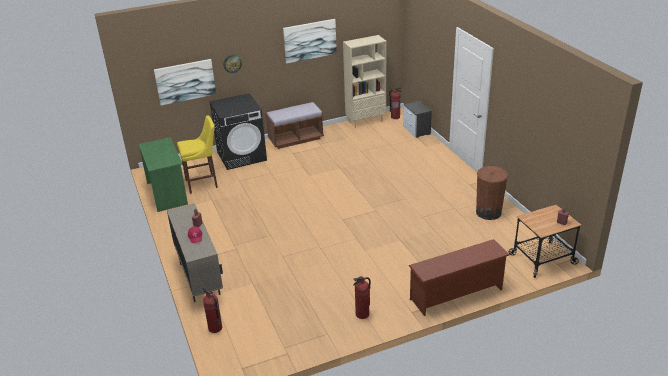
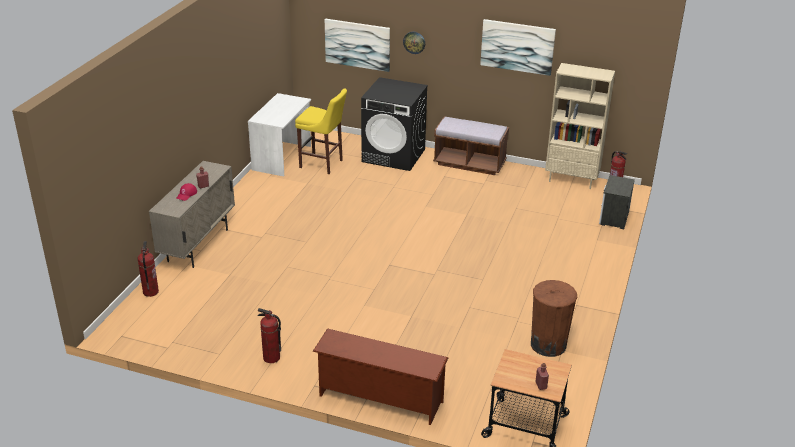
camera: 40 degrees right, 0 degrees up
(167, 193) = (282, 158): green desk -> white desk

